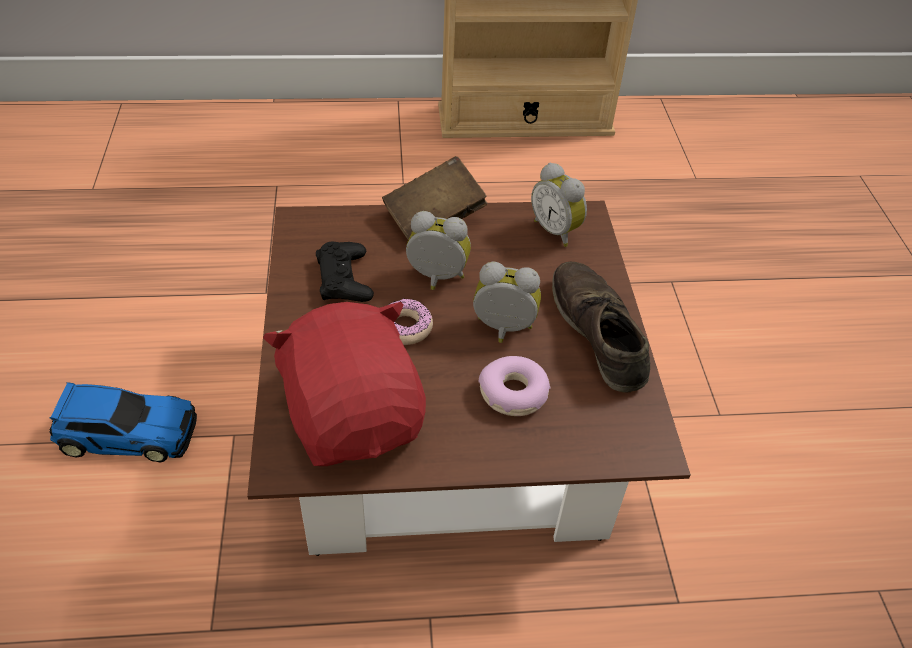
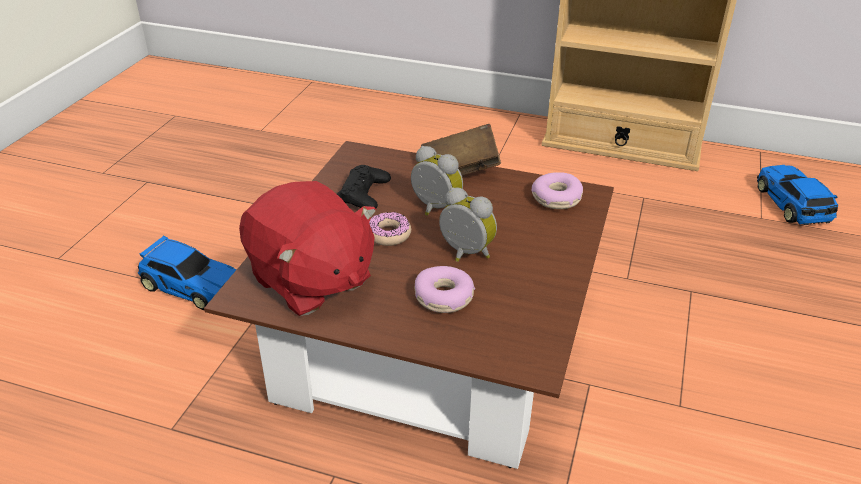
camera: 25 degrees right, 10 degrees down
(354, 417) = (310, 281): red plush toy -> red plush toy turned 135 degrees clockwise
(557, 231) = (556, 199): alarm clock -> donut
(598, 332) = (544, 274): brown shoe -> none
(717, 155) = (793, 204): none -> toy car

